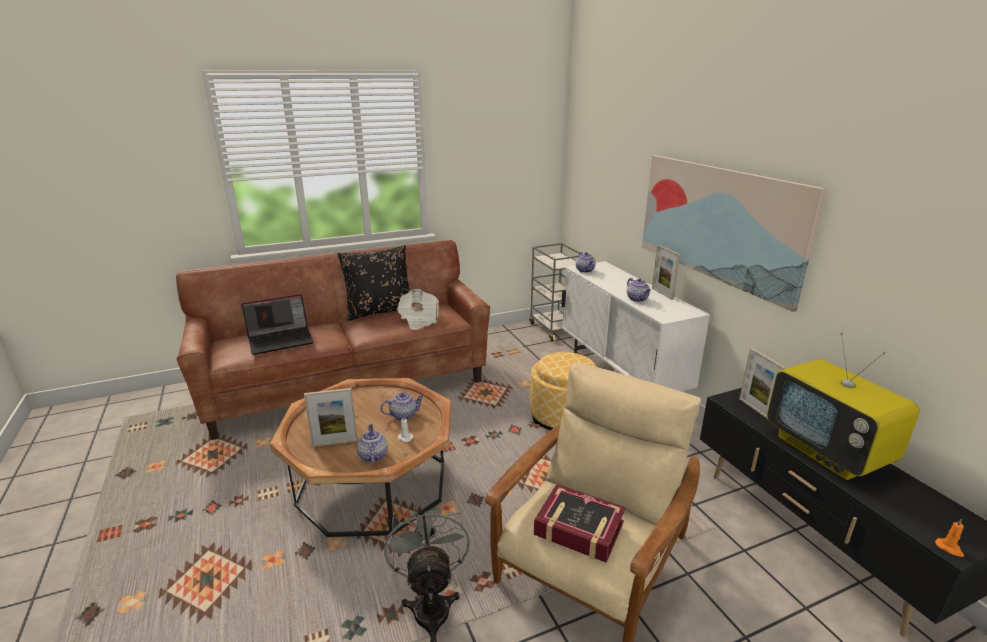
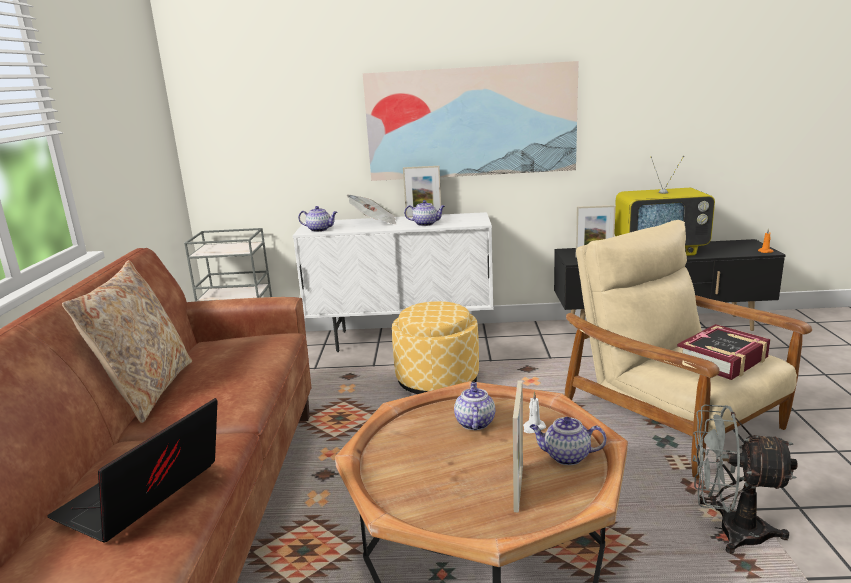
camera: 65 degrees left, 5 degrees down
(281, 340) = (142, 496): laptop -> laptop turned 150 degrees counterclockwise
(379, 311) = (147, 390): black pillow -> beige pillow
(419, 320) = (248, 357): newspaper -> newspaper (374, 223)

